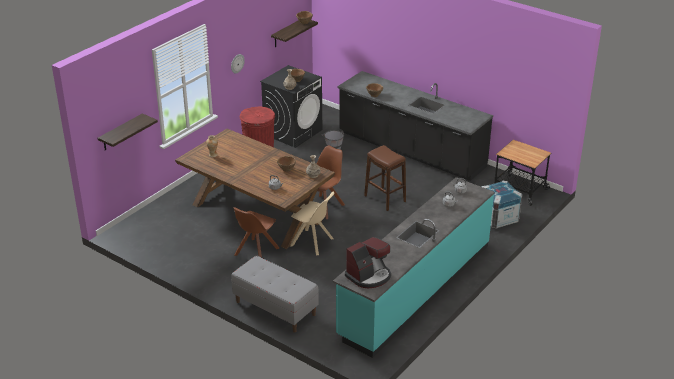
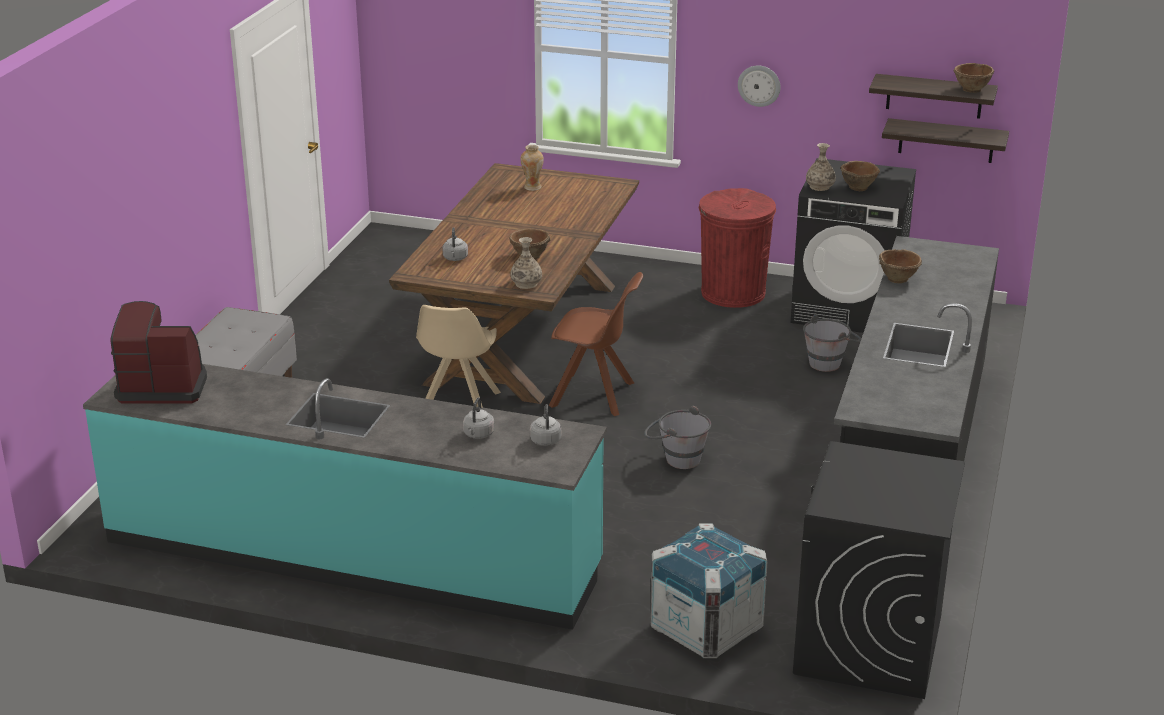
camera: 70 degrees right, 5 degrees down
(121, 133) = (441, 65): shelf -> shelf (946, 141)
(256, 252) = (394, 358): brown chair -> none
(369, 276) = (162, 386): coffee machine -> coffee machine turned 150 degrees clockwise
(384, 198) = (676, 458): brown stool -> grey bucket
(519, 190) = (868, 645): cart -> black washing machine

